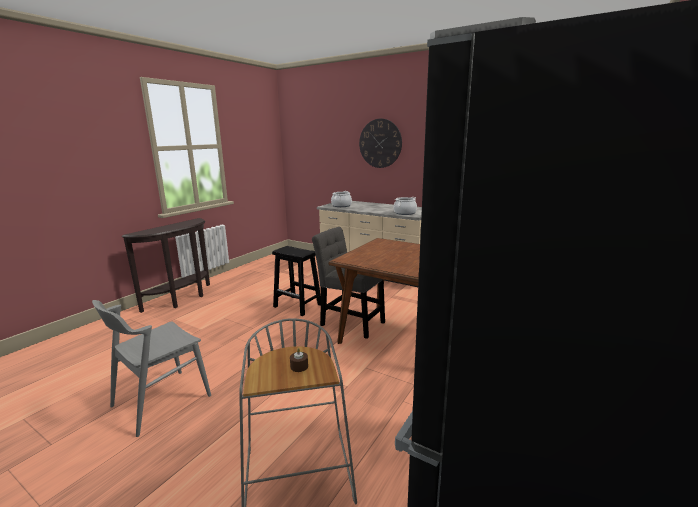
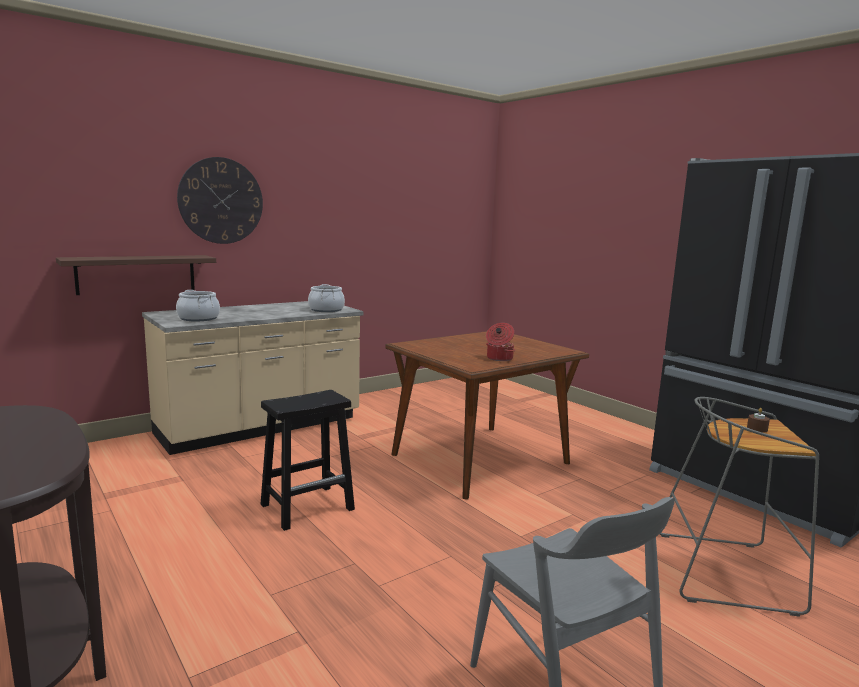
camera: 70 degrees left, 5 degrees down
(342, 181) = (137, 274): none -> shelf
(350, 322) = (412, 479): grey chair -> none
(377, 262) = (499, 358): none -> cooking pot

